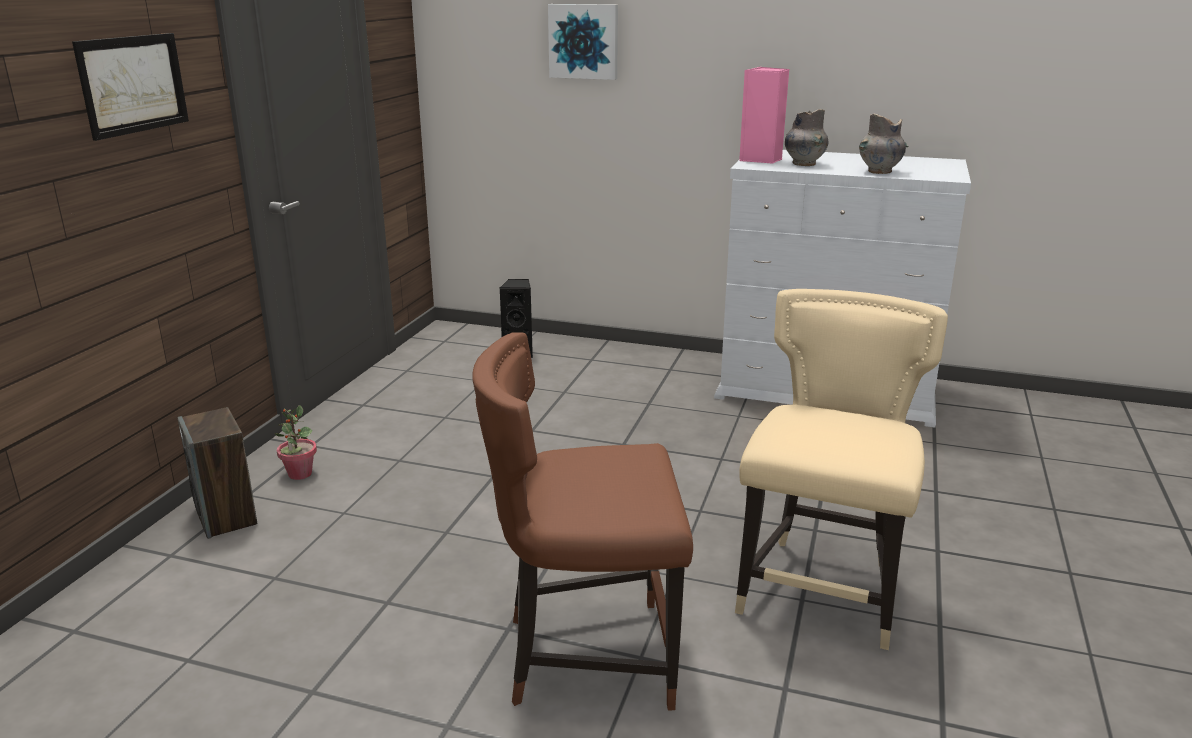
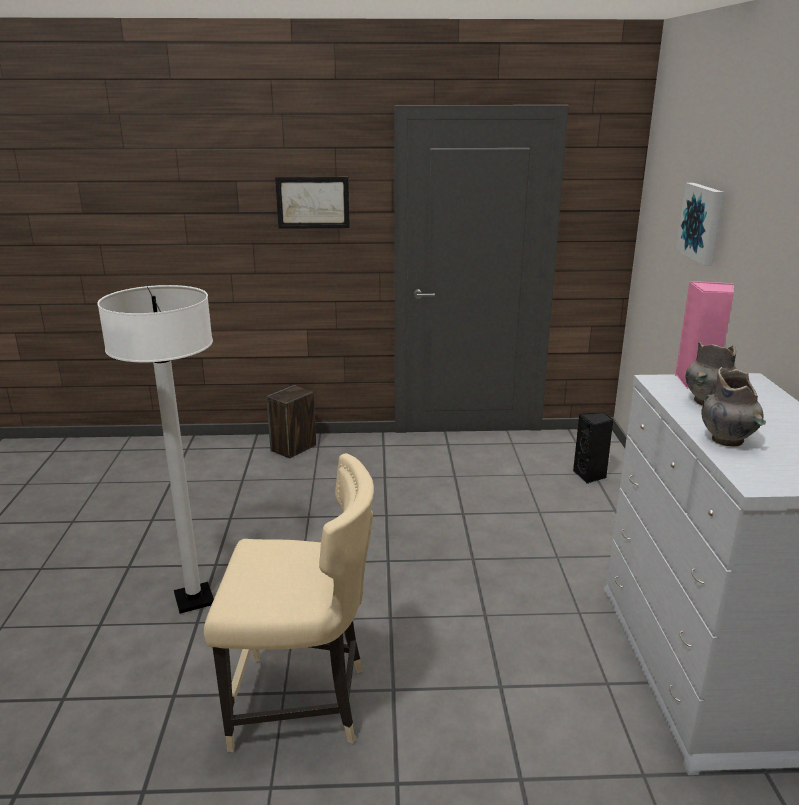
camera: 70 degrees right, 0 degrees up
(300, 474) = (348, 453): potted plant -> none
(585, 656) = (194, 599): brown chair -> white floor lamp

